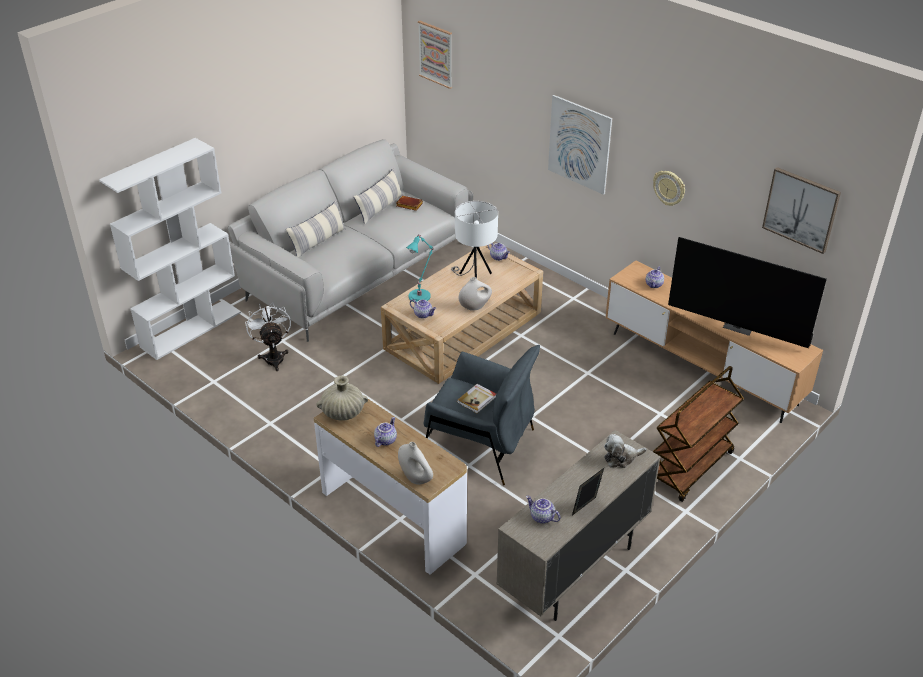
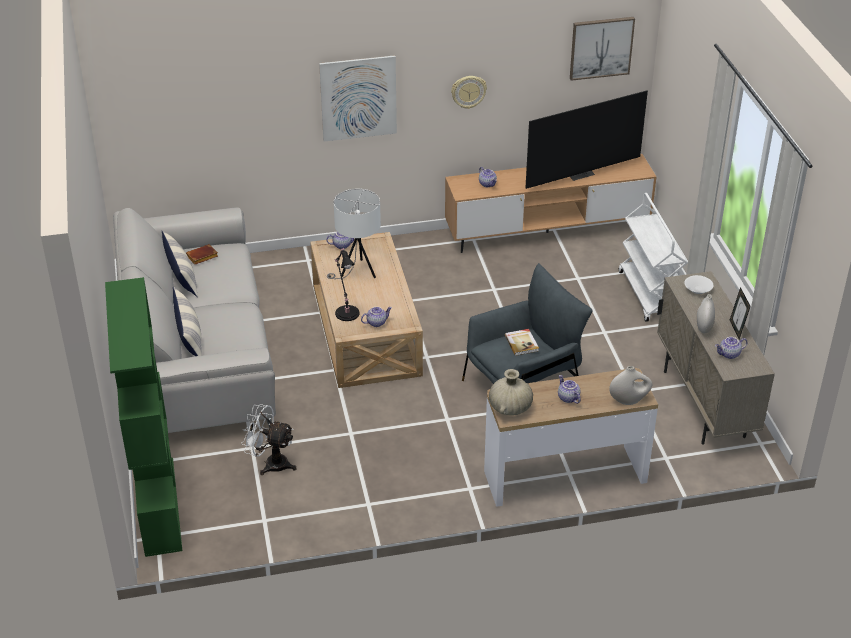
camera: 55 degrees left, 0 degrees up
(191, 329) = (158, 505): white bookcase -> green bookcase
(420, 295) = (346, 312): turquoise table lamp -> black table lamp
(436, 54) = (144, 88): picture -> none
(475, 307) = (398, 289): white vase -> white vase (703, 327)
(621, 458) = (698, 289): plush toy -> white bowl
(691, 468) = (649, 294): brown cart -> white cart

